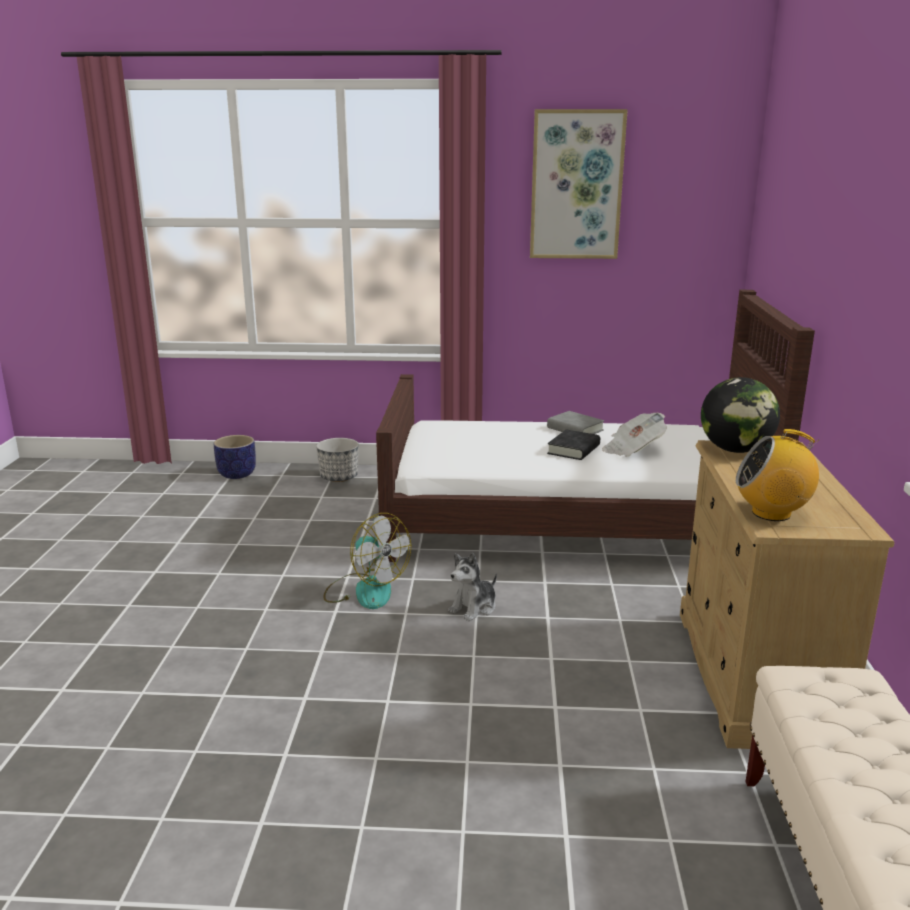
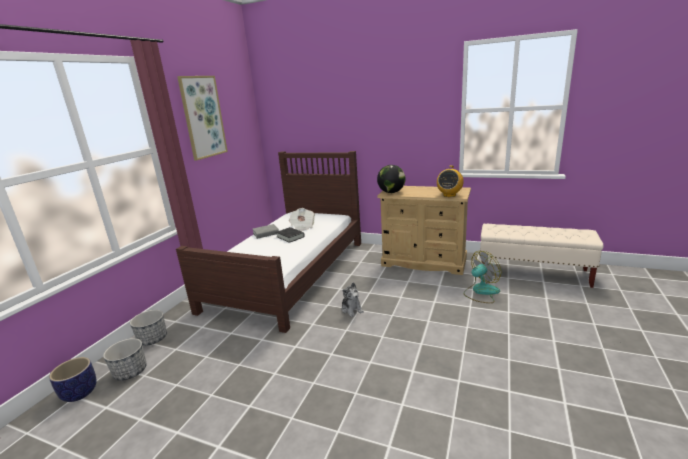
camera: 70 degrees left, 0 degrees up
(273, 486) = (130, 372): none -> planter
(365, 590) = (315, 341): fan -> fan (481, 292)

